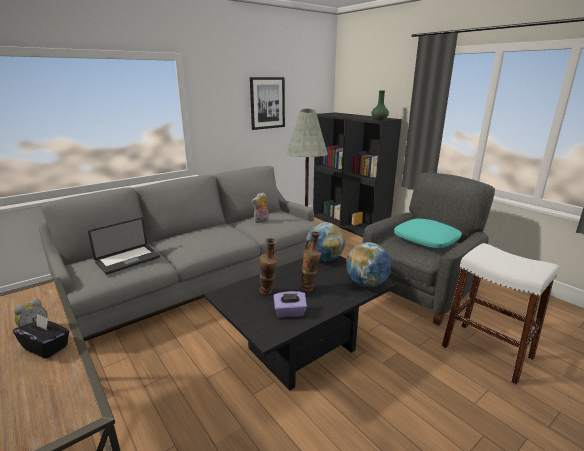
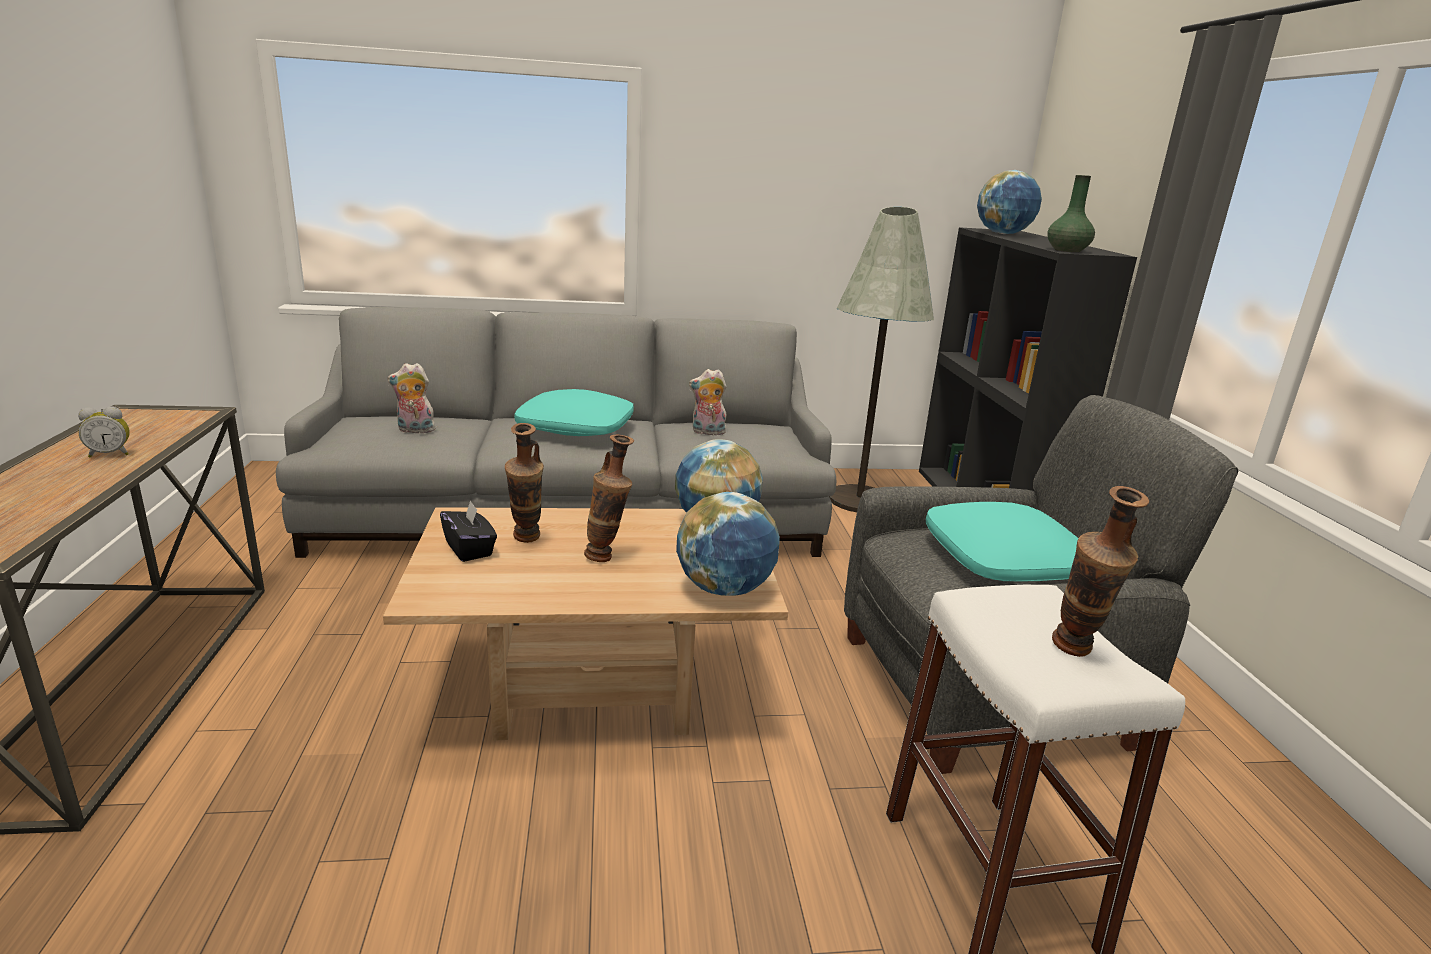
camera: 30 degrees right, 0 degrees up
(46, 347) = (86, 476): black tissue box -> black tissue box (469, 549)
(128, 260) = (414, 430): laptop -> plush toy
(205, 235) = (575, 428): none -> turquoise pillow
(267, 103) = (830, 188): picture -> none
(290, 313) = (511, 580): purple tissue box -> none
(301, 349) = (594, 689): black coffee table -> beige coffee table
(338, 115) = (1003, 234): none -> globe
(522, 262) = (1076, 654): none -> vase

